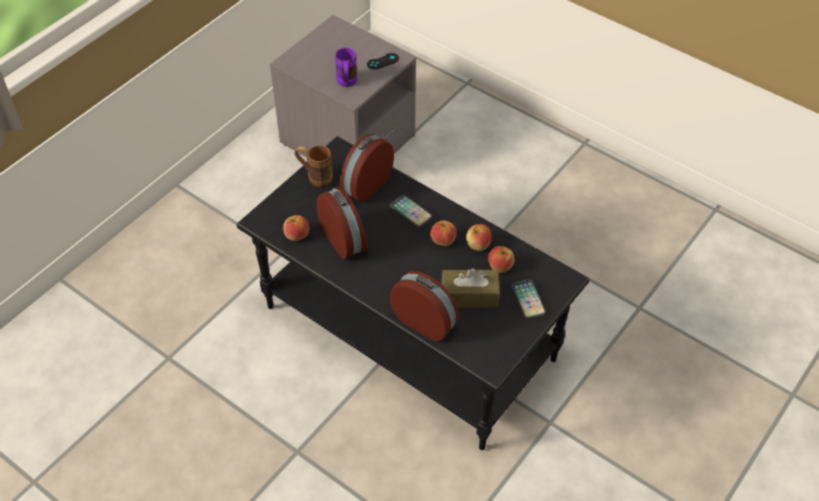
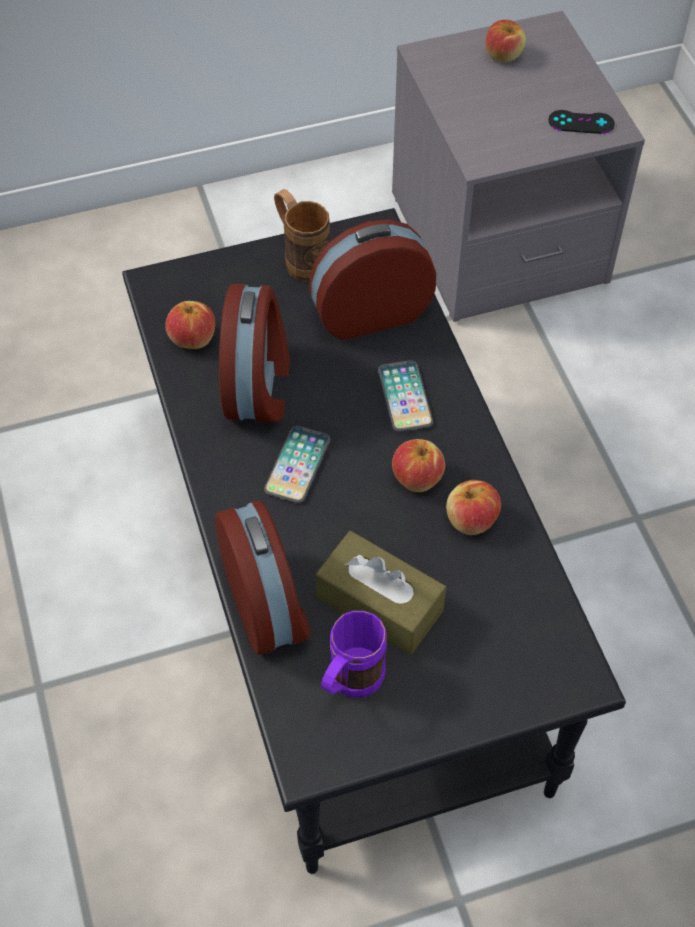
camera: 35 degrees right, 5 degrees up
(346, 83) = (491, 132): purple mug -> purple mug (349, 684)
(500, 266) = (477, 581): apple -> apple (503, 55)
(528, 299) = (477, 672): phone -> phone (297, 465)

